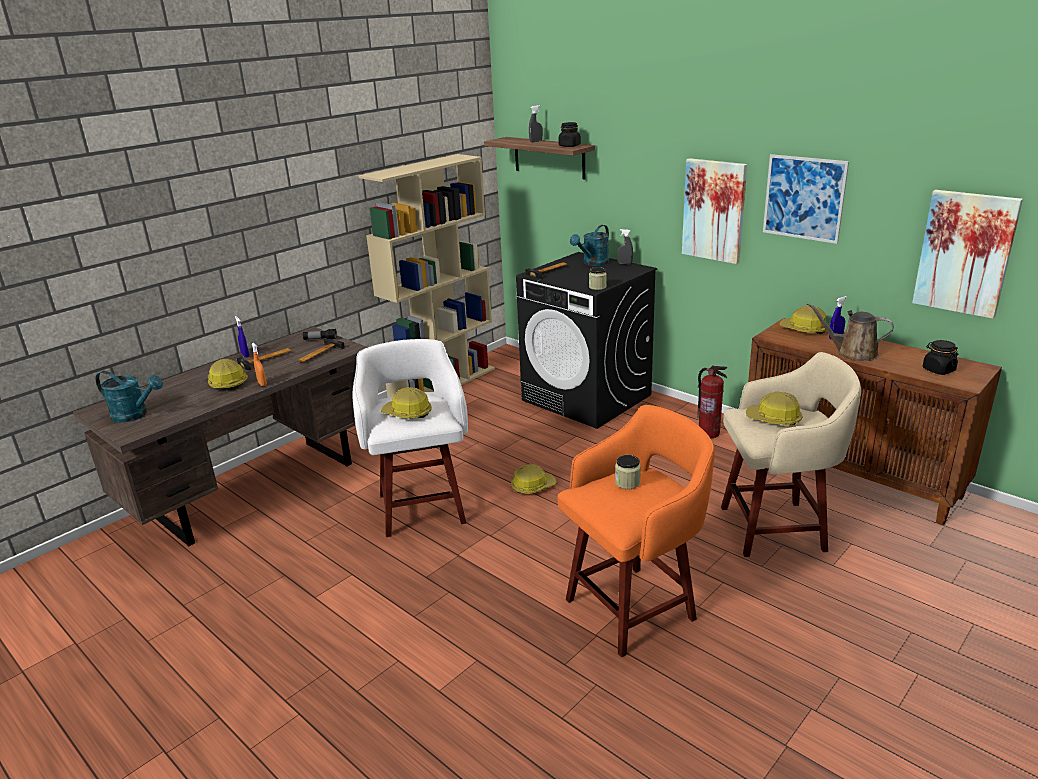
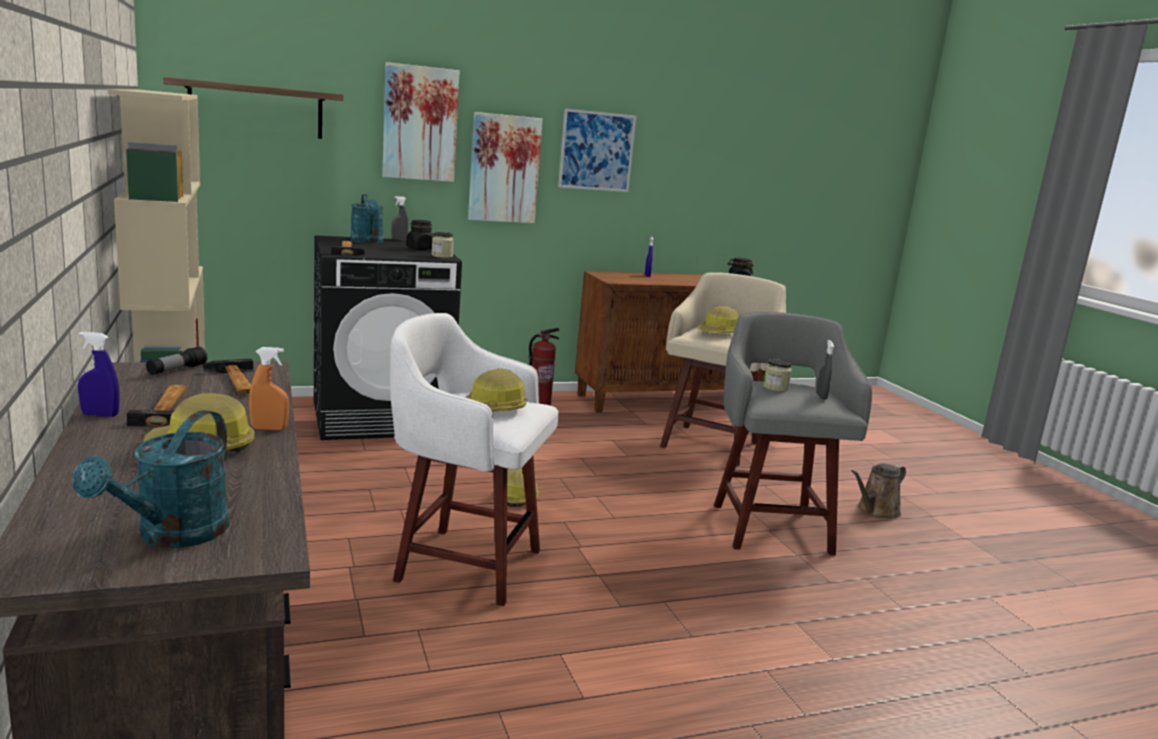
camera: 65 degrees left, 10 degrees down
(135, 415) = (172, 536): turquoise watering can -> turquoise watering can turned 150 degrees clockwise
(536, 141) = (247, 84): grey spray bottle -> grey spray bottle (821, 396)
(569, 146) = (316, 91): black jar -> black jar (420, 248)
(633, 607) = (770, 526): orange stool -> grey stool
(804, 330) = (618, 275): hard hat -> none
(852, 353) = (681, 281): brown watering can -> brown watering can (876, 511)
(965, 253) = (721, 190): picture -> picture (420, 123)

